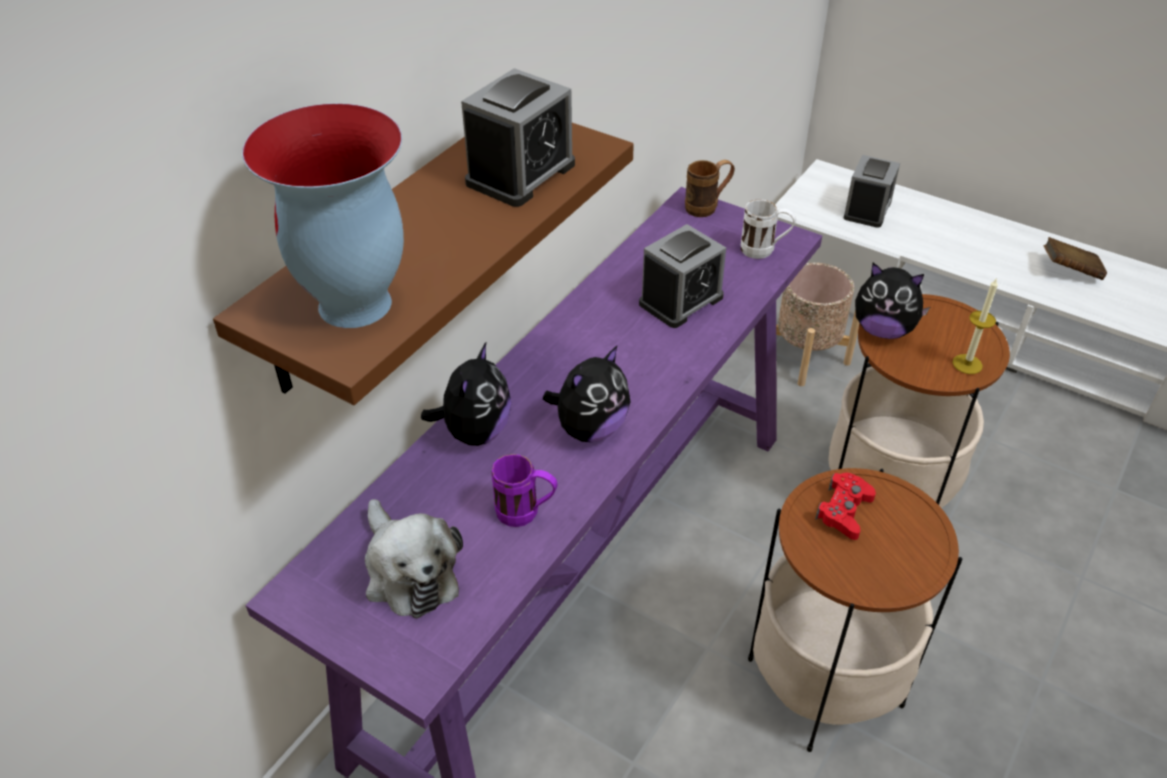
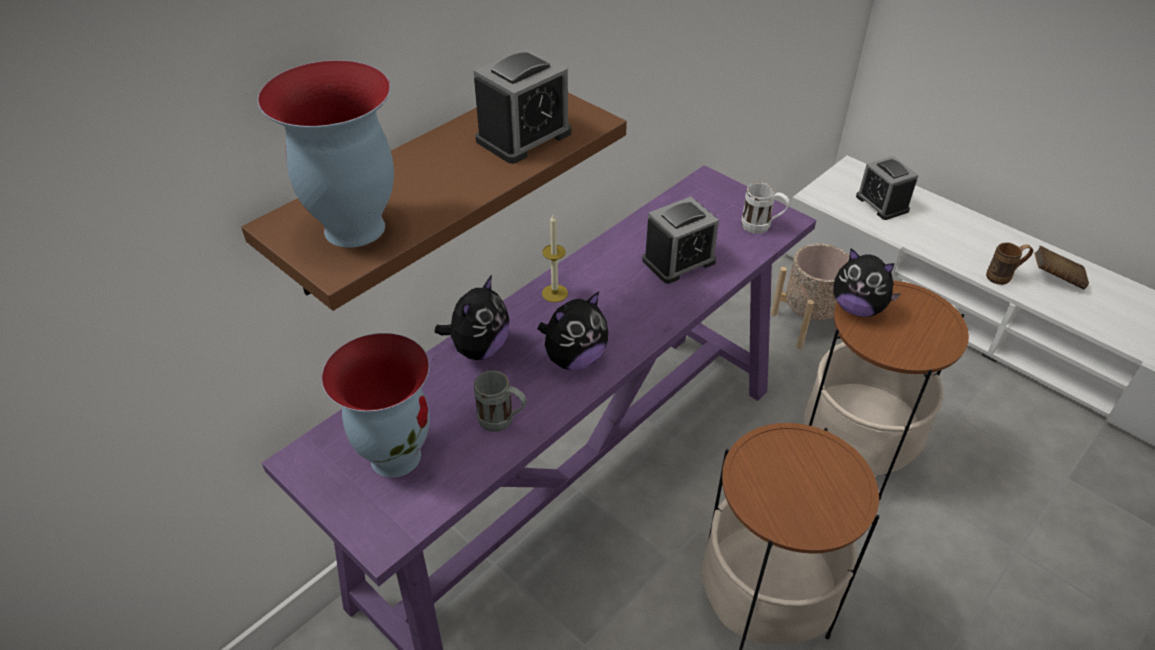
camera: 10 degrees right, 0 degrees up
(408, 571) = (395, 455): plush toy -> vase
(526, 514) = (503, 422): purple mug -> grey mug
(707, 207) = (722, 185): brown mug -> brown mug (1003, 276)
(844, 511) = (783, 459): red game controller -> none
(867, 209) = (882, 203): alarm clock -> alarm clock turned 120 degrees clockwise
(967, 364) = (926, 347): candle -> candle (554, 293)

